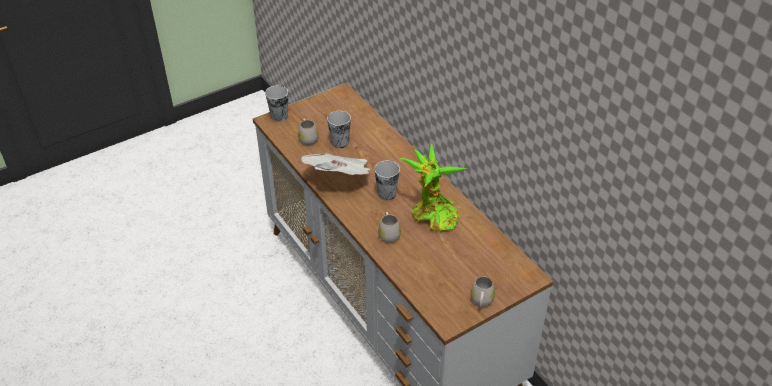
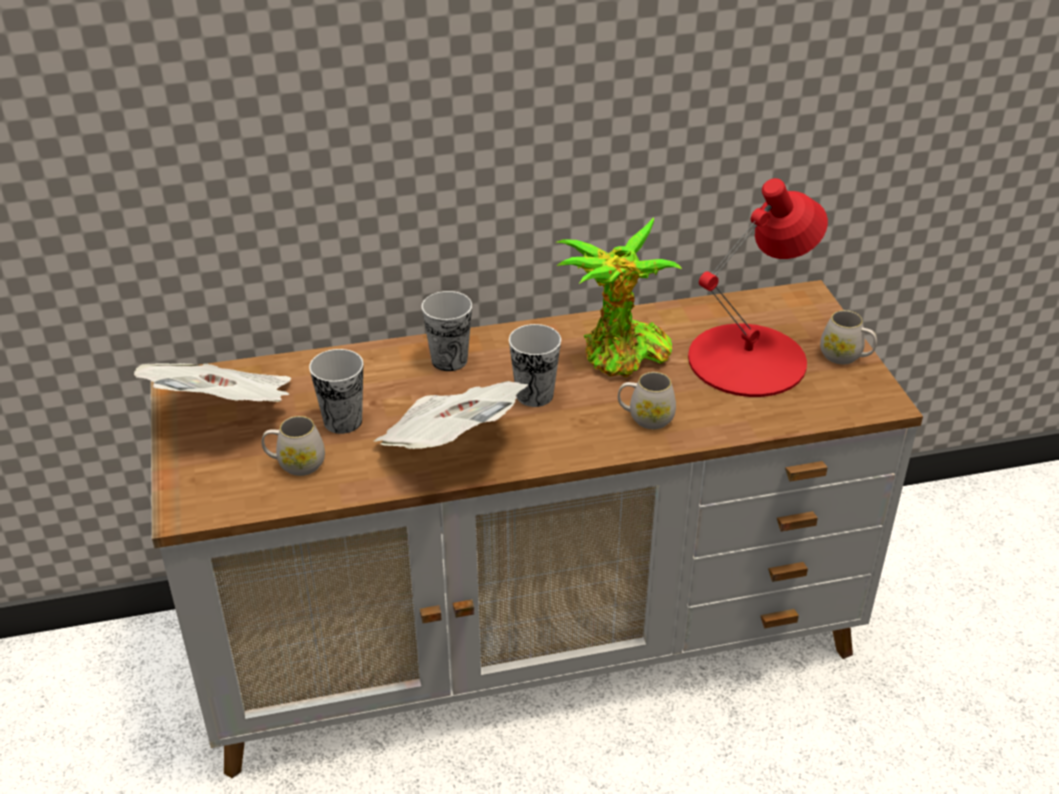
camera: 70 degrees left, 5 degrees down
(279, 116) = (184, 492): cup -> cup (449, 360)
(330, 110) = (227, 412): none -> newspaper
(456, 263) = (749, 359): none -> red table lamp

